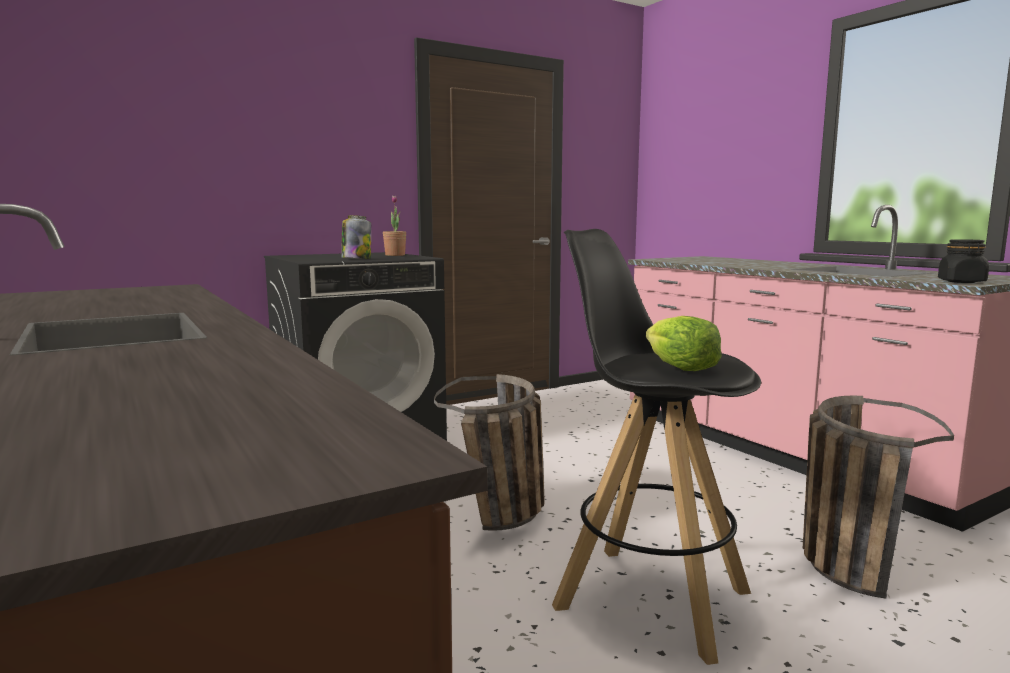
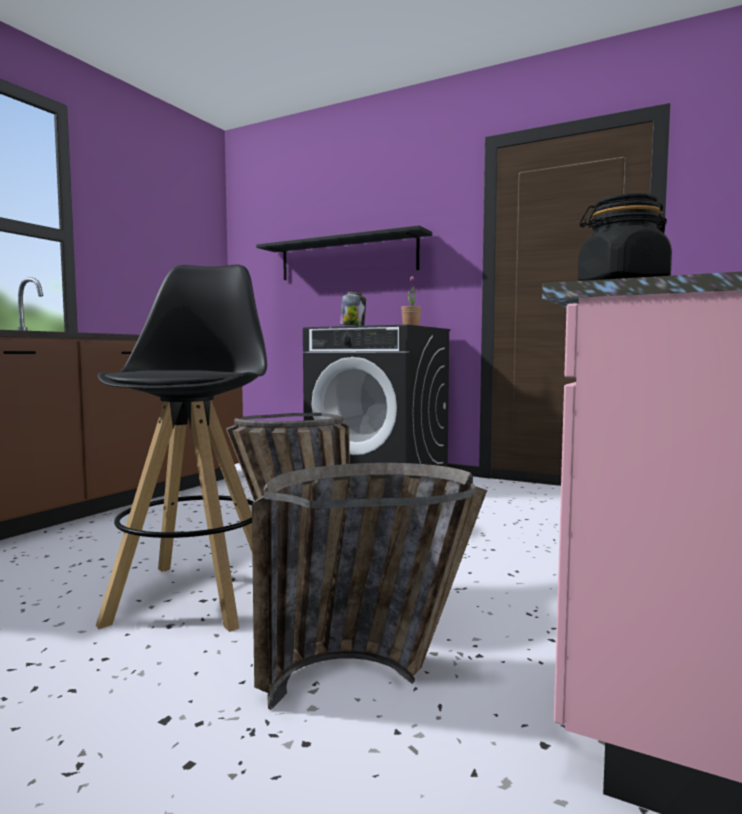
camera: 60 degrees right, 5 degrees down
(233, 150) = (347, 258): none -> black shelf
(679, 367) = (158, 369): lettuce -> none

